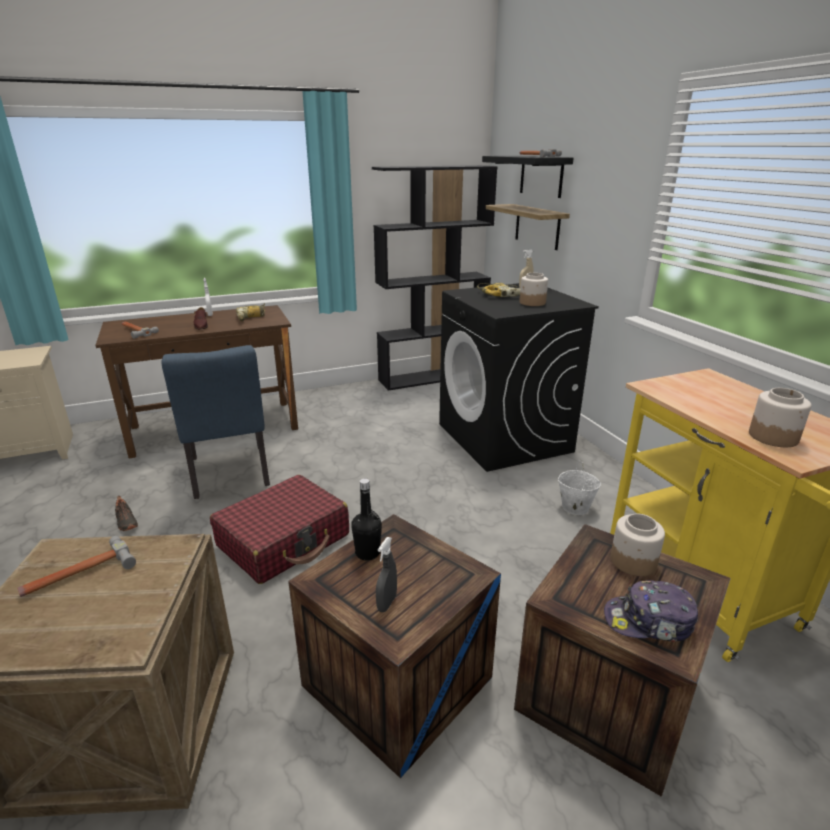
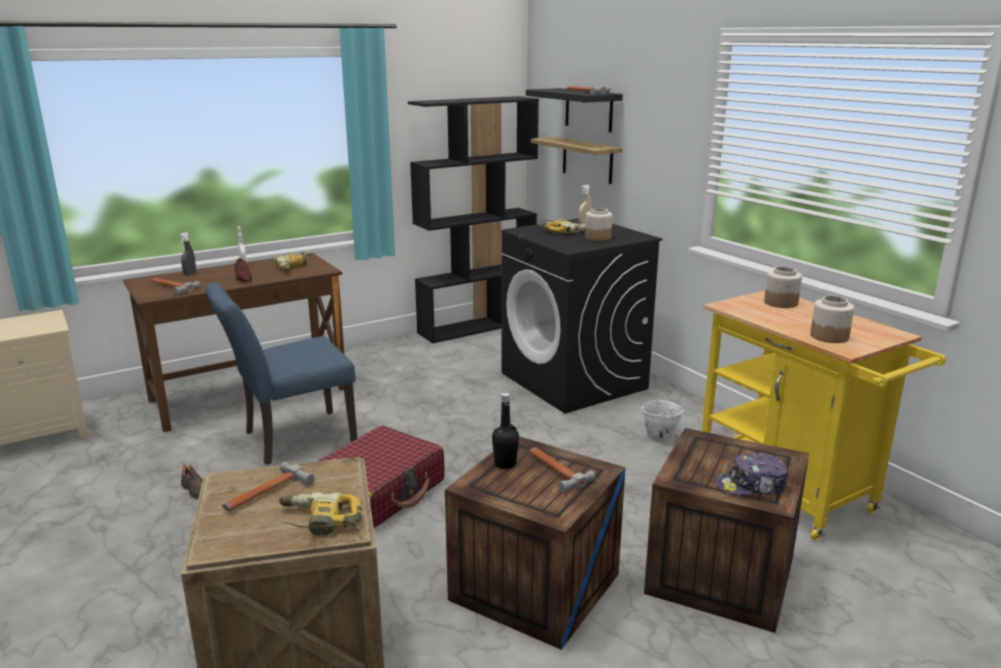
camera: 10 degrees left, 5 degrees down
(106, 626) = (319, 522): none -> power drill
(230, 475) = (291, 439): blue chair -> blue chair turned 90 degrees clockwise
(387, 603) = (538, 495): grey spray bottle -> grey spray bottle (190, 274)
(419, 569) = (555, 471): none -> hammer
(632, 561) = (730, 449): jar -> jar (780, 303)

